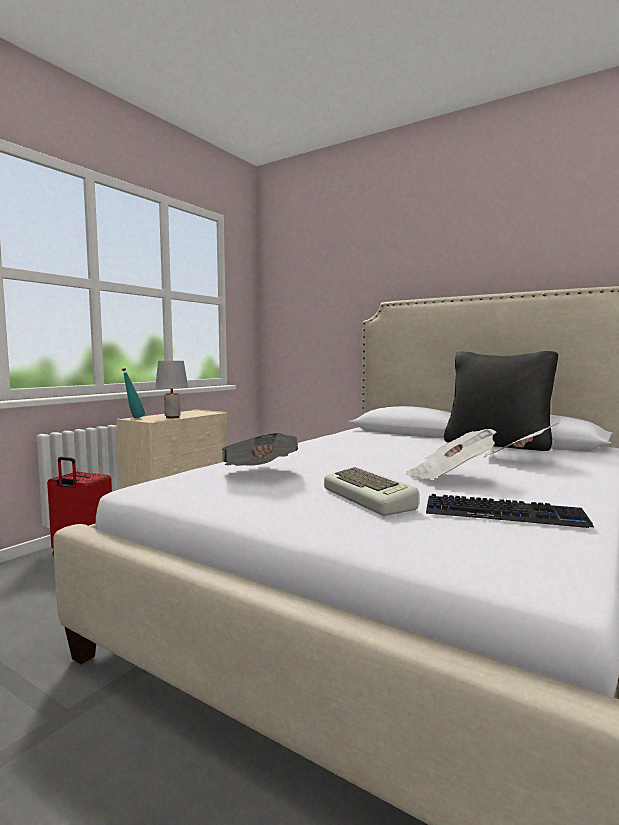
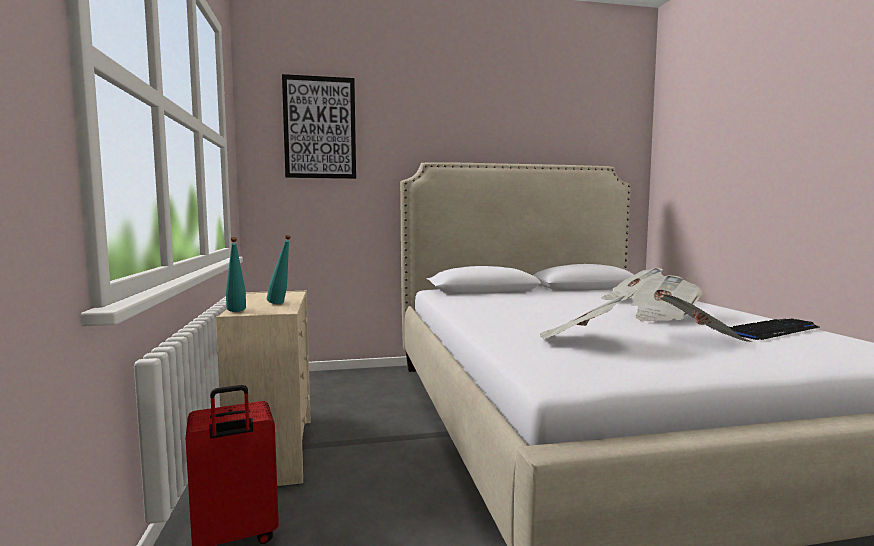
camera: 45 degrees left, 0 degrees up
(172, 417) = (281, 304): grey table lamp -> turquoise bottle
(309, 279) = (320, 128): none -> picture
(370, 499) = (703, 340): keyboard -> newspaper
(497, 444) = (574, 291): black pillow -> none

